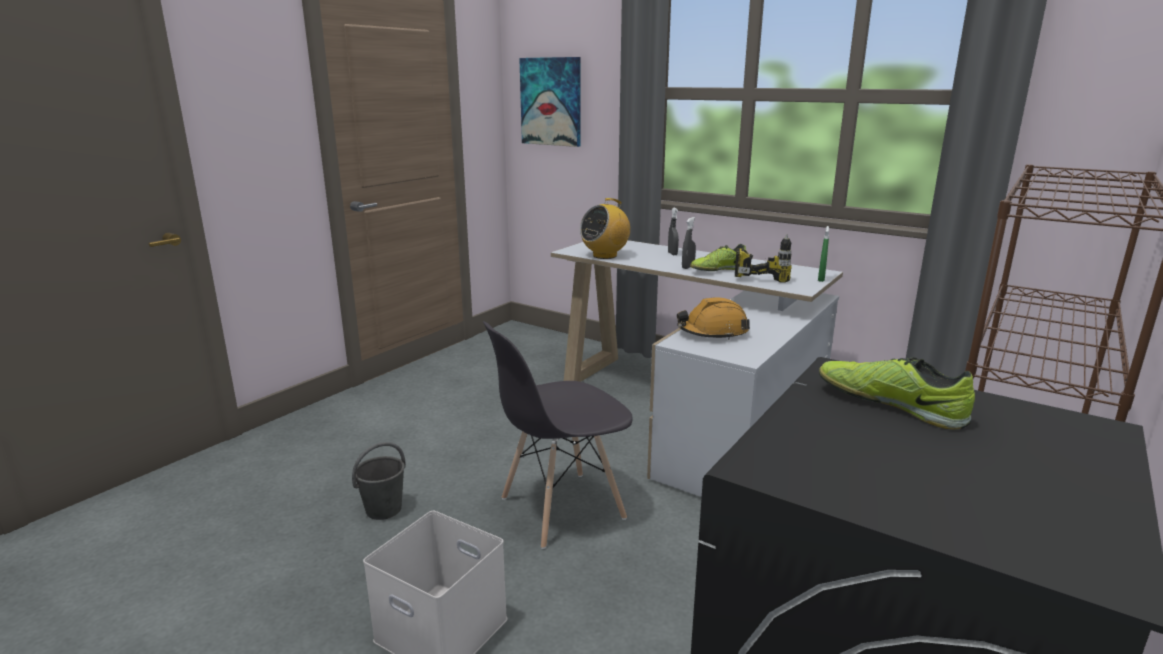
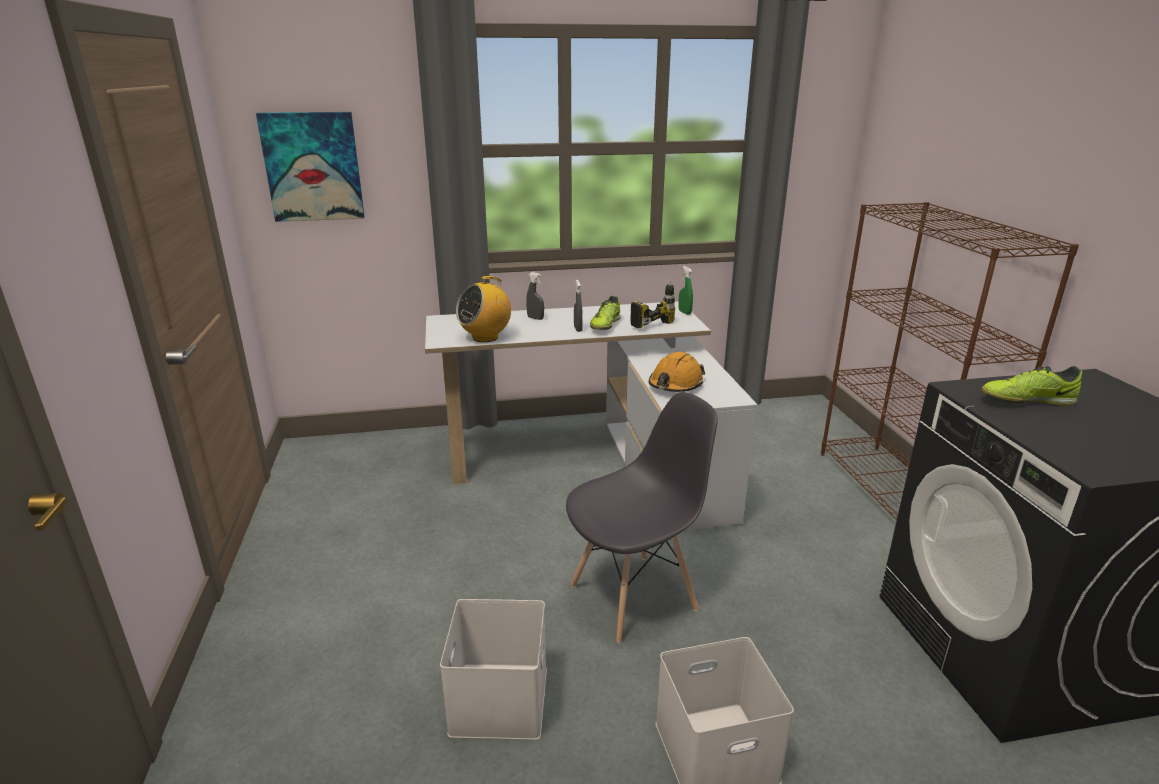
camera: 45 degrees left, 5 degrees up
(384, 509) = (497, 698): grey bucket -> white storage box
(561, 509) = (634, 597): grey chair -> grey chair turned 135 degrees counterclockwise
(605, 255) = (485, 337): radio -> radio turned 45 degrees clockwise

